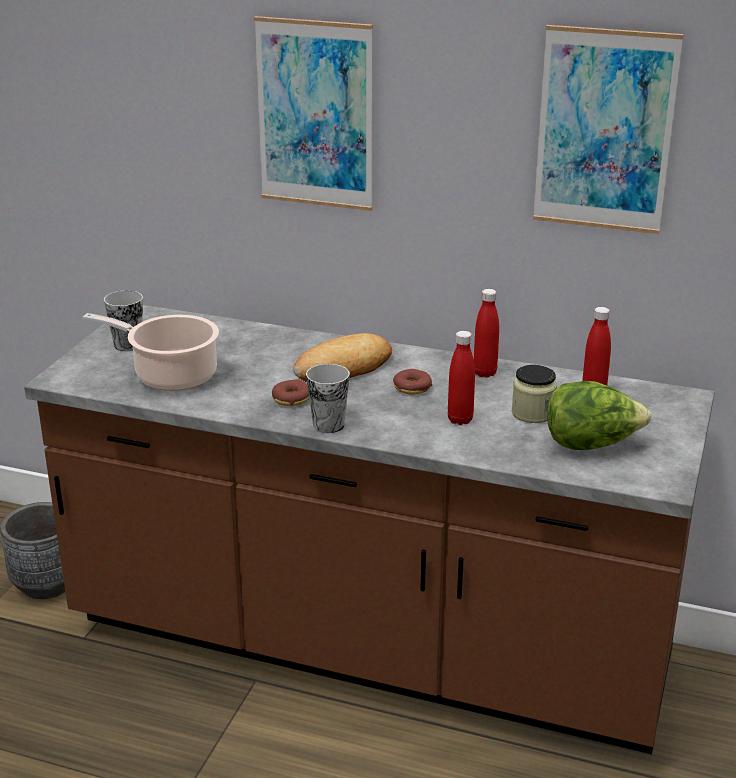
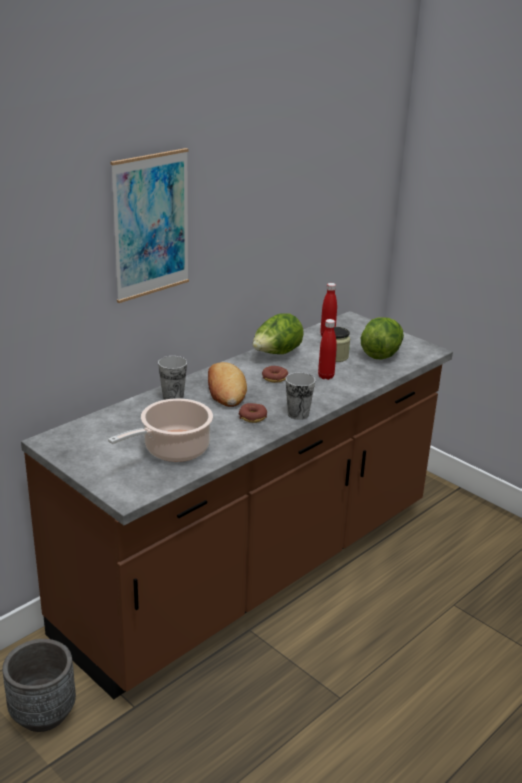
camera: 65 degrees left, 0 degrees up
(128, 345) = (102, 456): cup -> cup (173, 396)
(484, 373) = (276, 354): red bottle -> lettuce
(604, 131) = (300, 181): picture -> none

